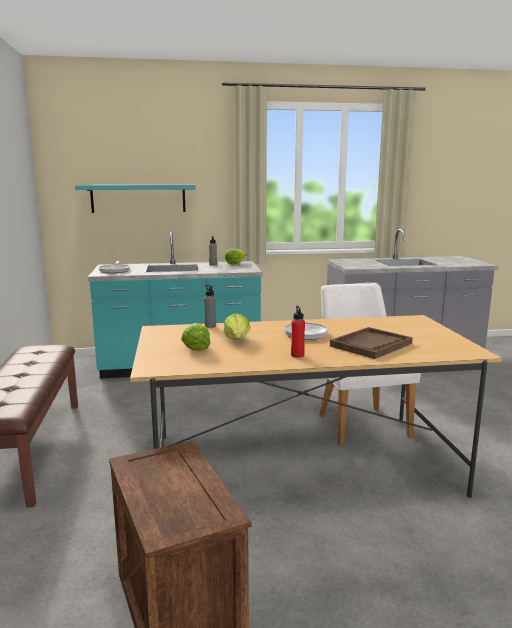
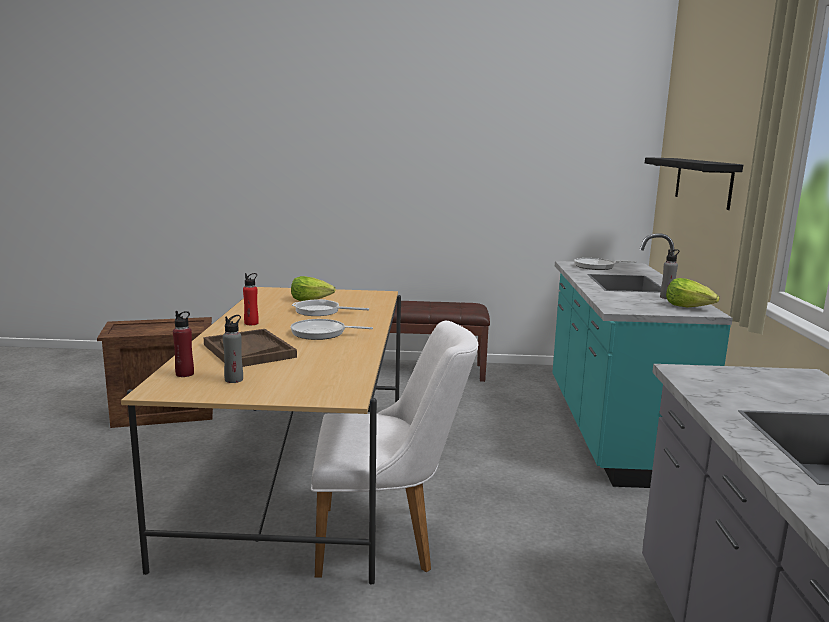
camera: 100 degrees right, 0 degrees up
(138, 198) = (703, 182): turquoise shelf -> black shelf
(210, 326) = (380, 307): grey bottle -> grey bottle (234, 379)
(237, 340) = (320, 311): lettuce -> frying pan
(439, 352) = (185, 374): none -> red bottle

